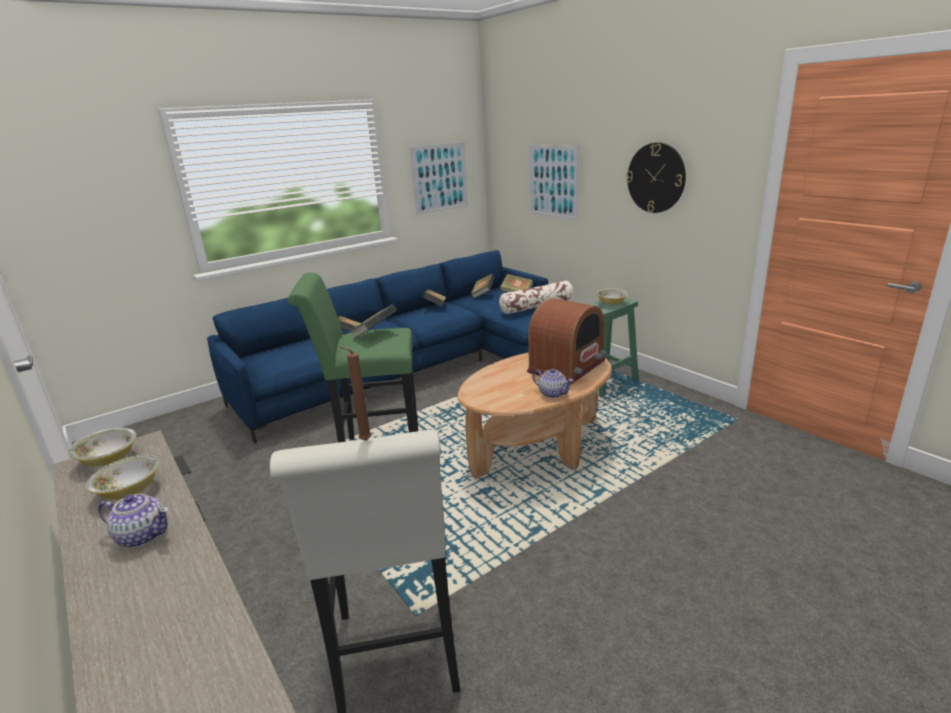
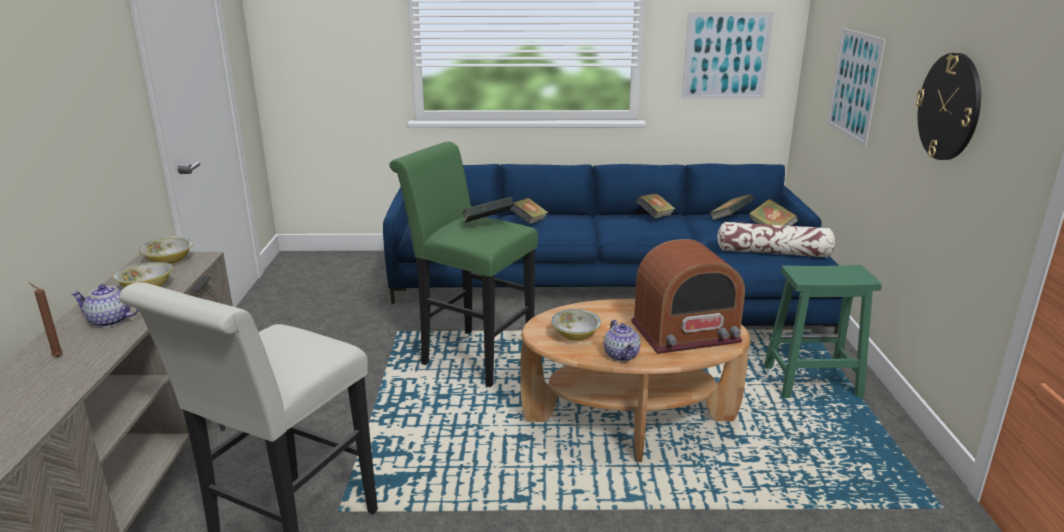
camera: 35 degrees right, 0 degrees up
(142, 535) = (110, 321): teapot -> teapot turned 135 degrees clockwise
(363, 441) = (186, 297): brown candle -> brown candle (56, 357)
(611, 303) = (839, 274): bowl -> bowl (575, 335)

